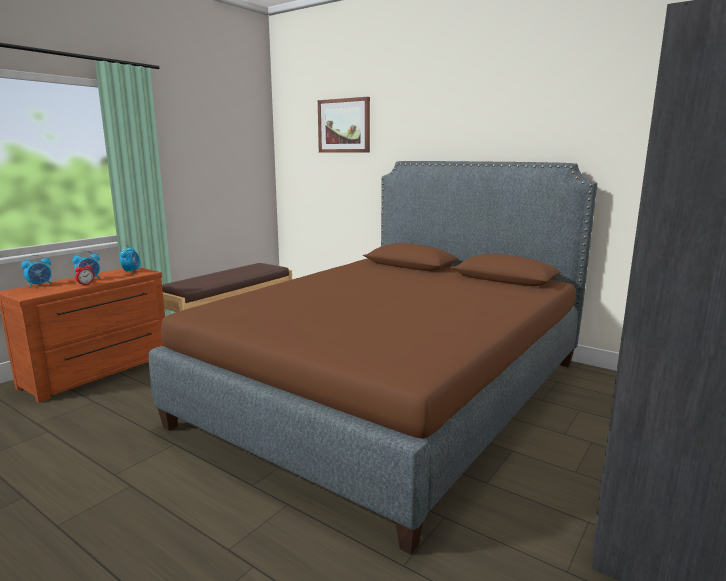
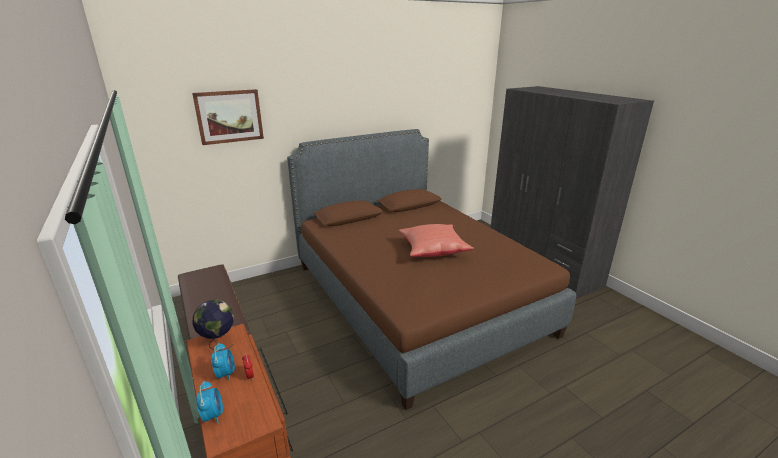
camera: 65 degrees left, 10 degrees up
(131, 271) = (218, 342): alarm clock -> globe
(368, 302) = (433, 250): none -> red pillow

